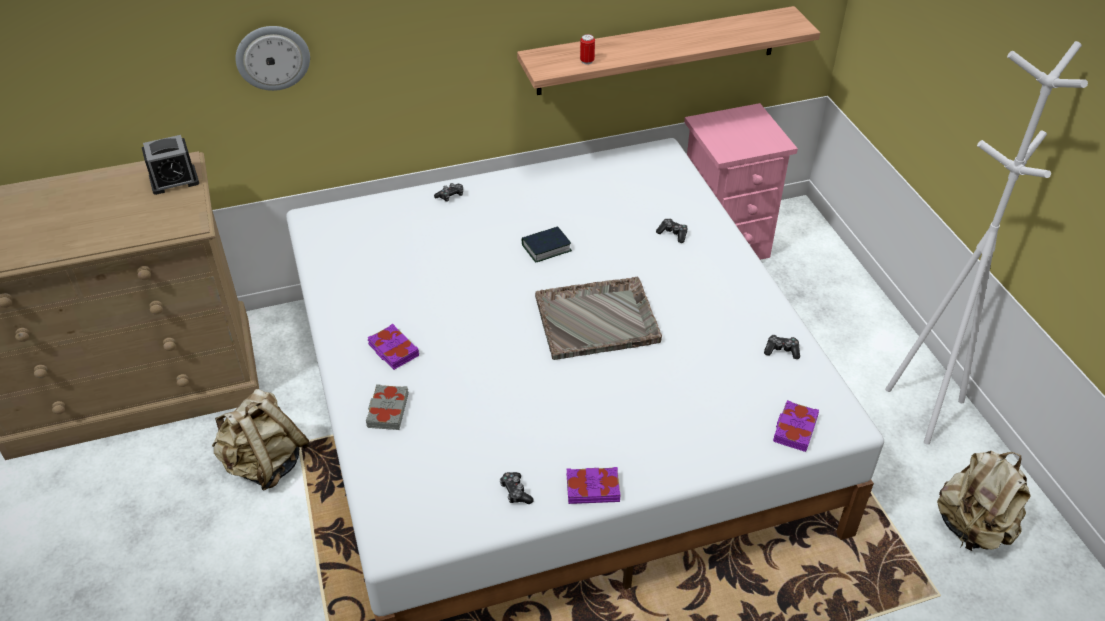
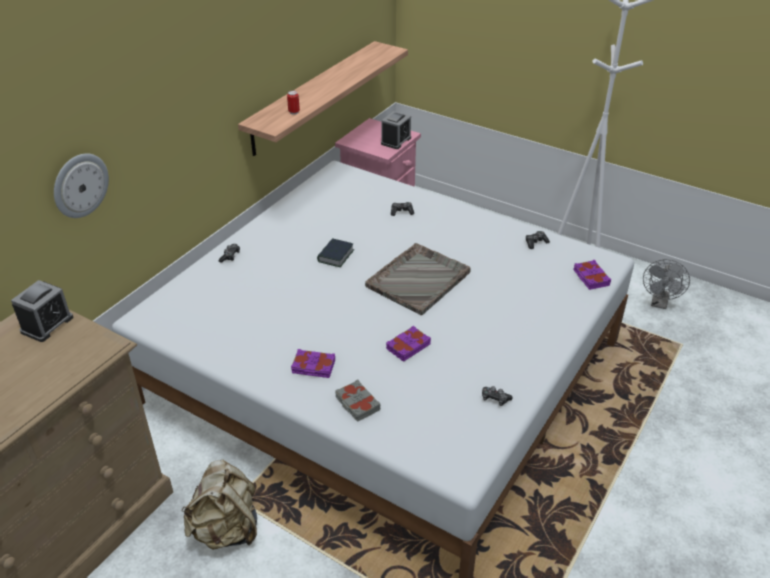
camera: 40 degrees left, 5 degrees down
(592, 488) = (533, 369): purple book -> purple book (407, 346)
(755, 145) = (396, 141): none -> alarm clock
(972, 527) = (659, 303): beige backpack -> grey fan

